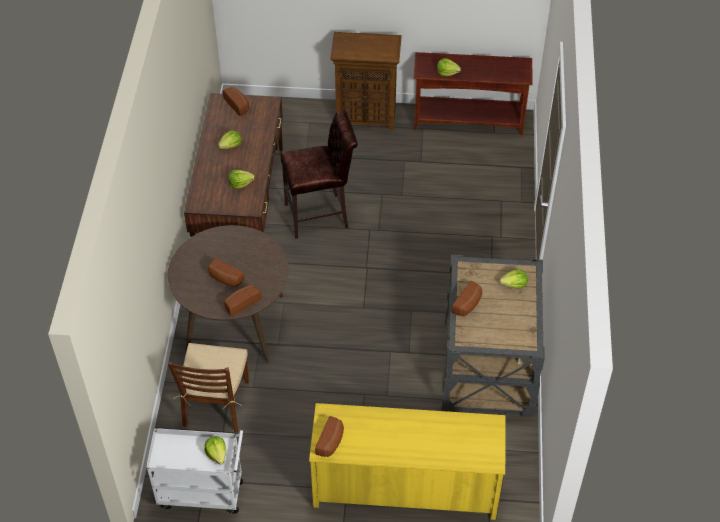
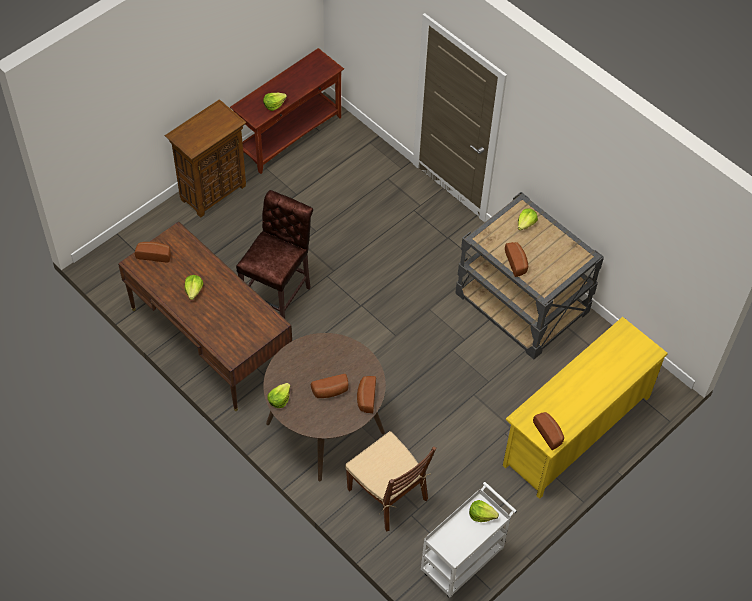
camera: 50 degrees left, 5 degrees up
(240, 183) = (241, 313): lettuce -> lettuce (279, 399)

